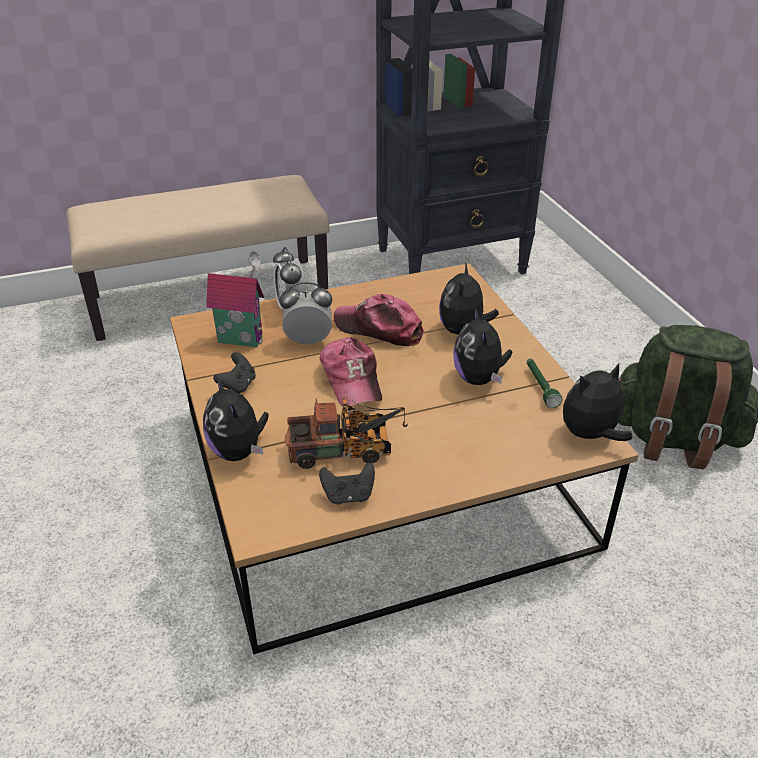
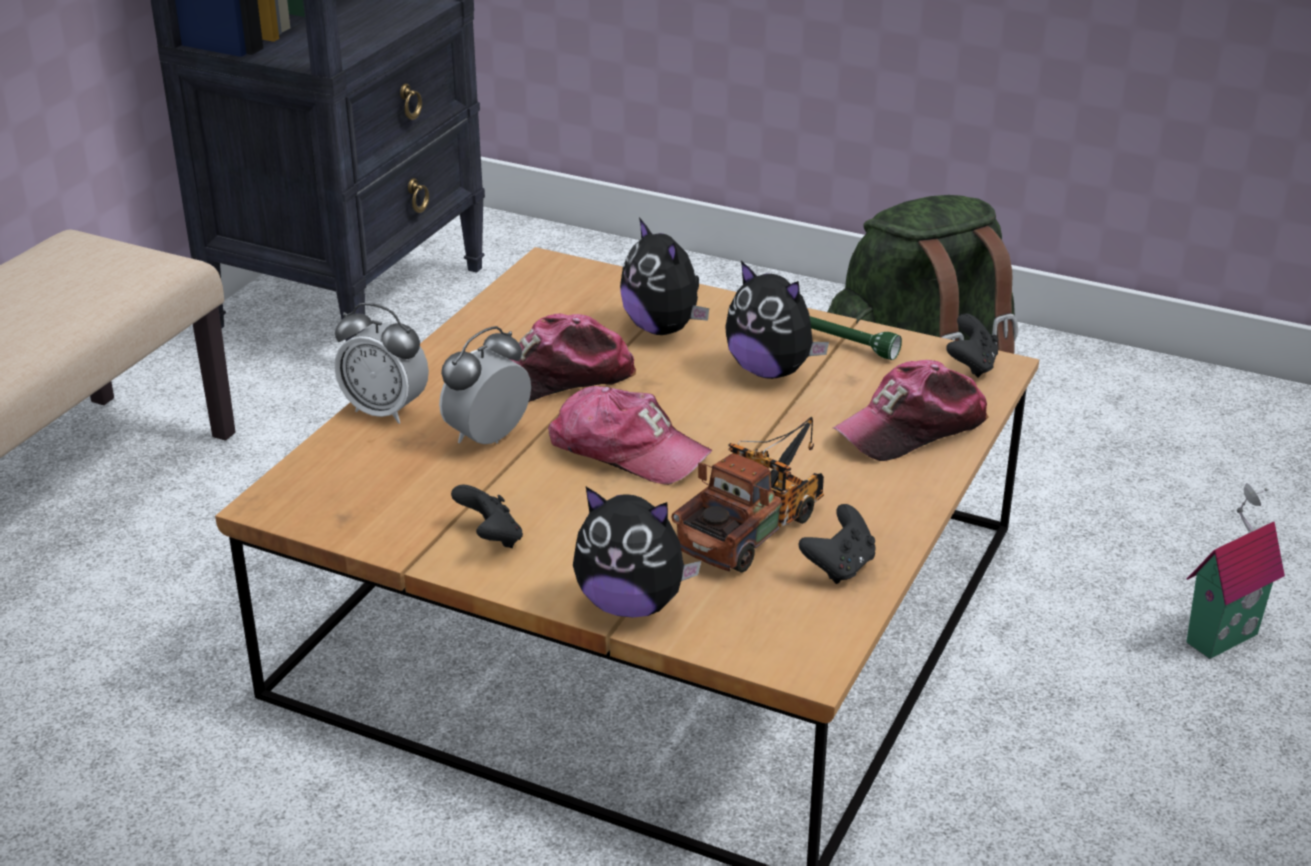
camera: 45 degrees left, 5 degrees down
(241, 338) = (385, 483): toy house -> toy house (1218, 635)
(501, 449) = (912, 428): none -> cap
(590, 435) = (971, 365): plush toy -> black game controller

